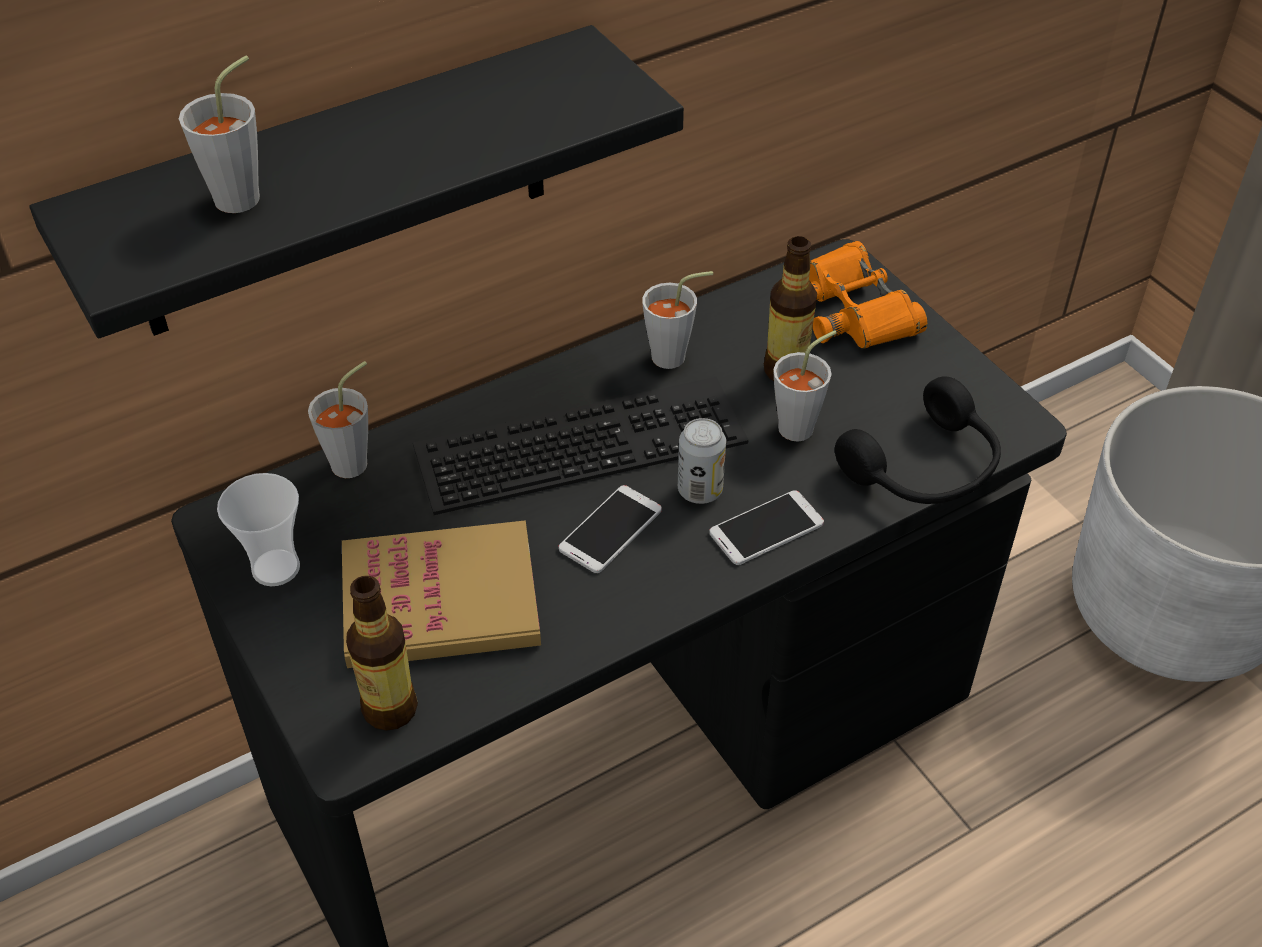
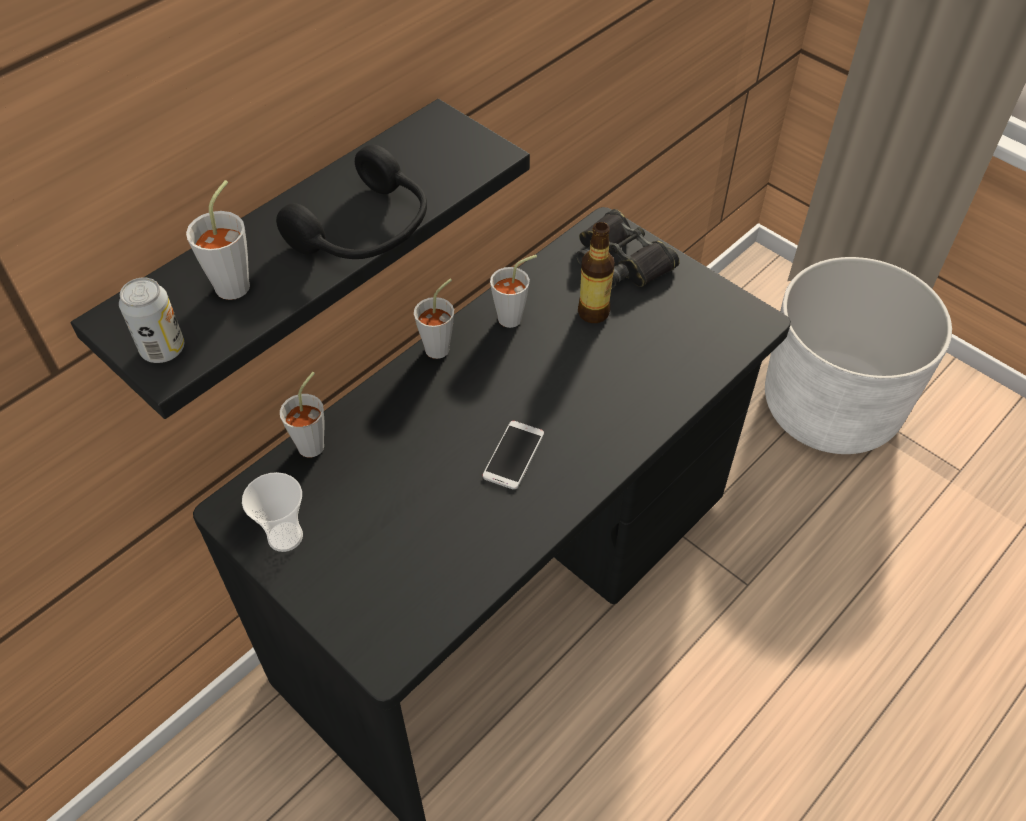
camera: 15 degrees left, 5 degrees up
(390, 709) = (405, 623): bottle -> none
(440, 600) = (413, 534): book -> none
(582, 439) = (471, 392): keyboard -> none
(700, 490) = (564, 413): can -> can (163, 349)
(766, 528) = (618, 431): phone -> none
(802, 425) = (618, 350): grey cup -> grey cup (441, 345)
(851, 310) = (622, 259): orange binoculars -> black binoculars
(925, 469) = (709, 366): black headphones -> black headphones (366, 231)

